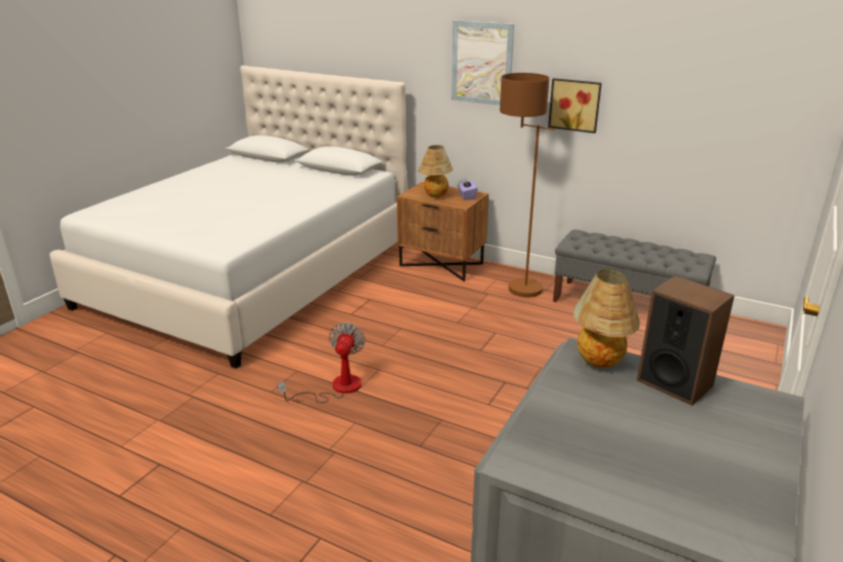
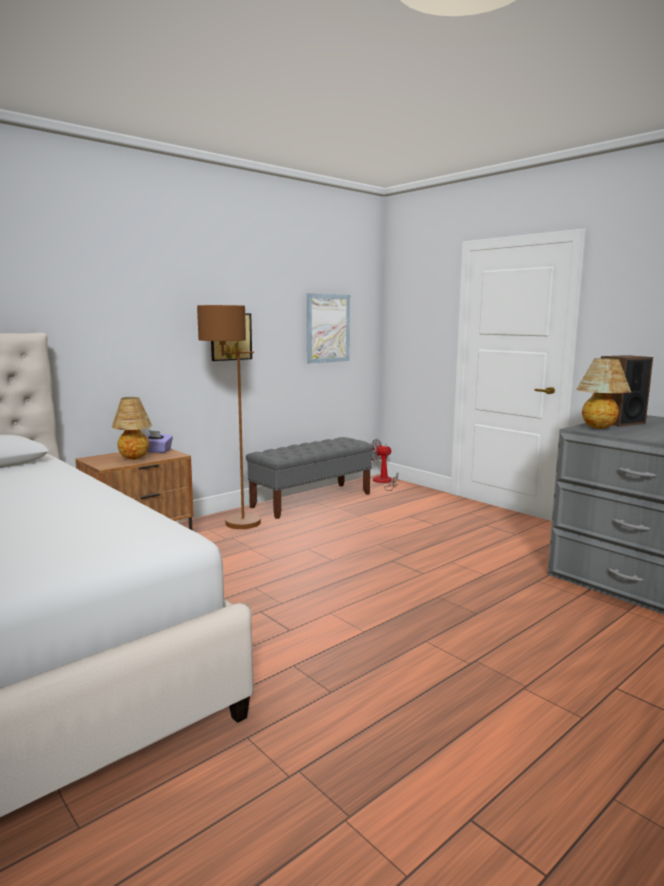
camera: 70 degrees left, 15 degrees down
(336, 388) = (352, 643): fan -> fan (384, 482)
(482, 63) = (134, 304): picture -> picture (328, 328)

